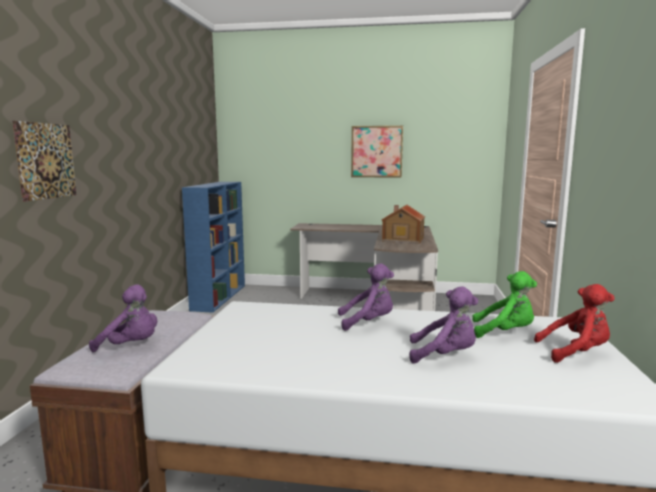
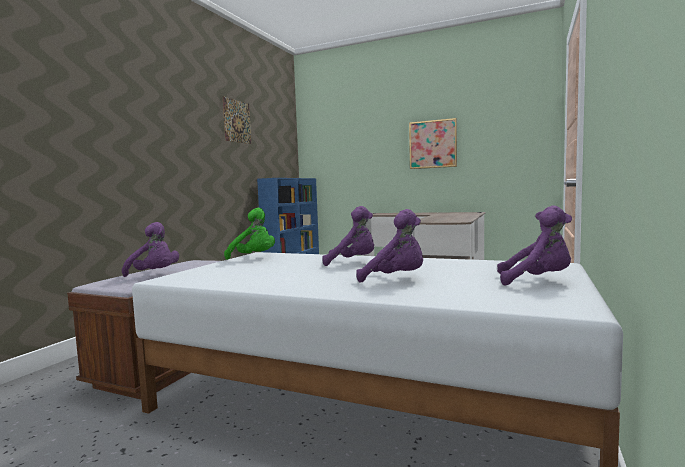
camera: 15 degrees right, 5 degrees down
(46, 161) = (125, 141): picture -> picture (237, 121)
(402, 239) = (445, 218): toy house -> none
(505, 332) = (477, 269): green plush toy -> green plush toy (254, 258)
(576, 353) = (537, 281): red plush toy -> purple plush toy

